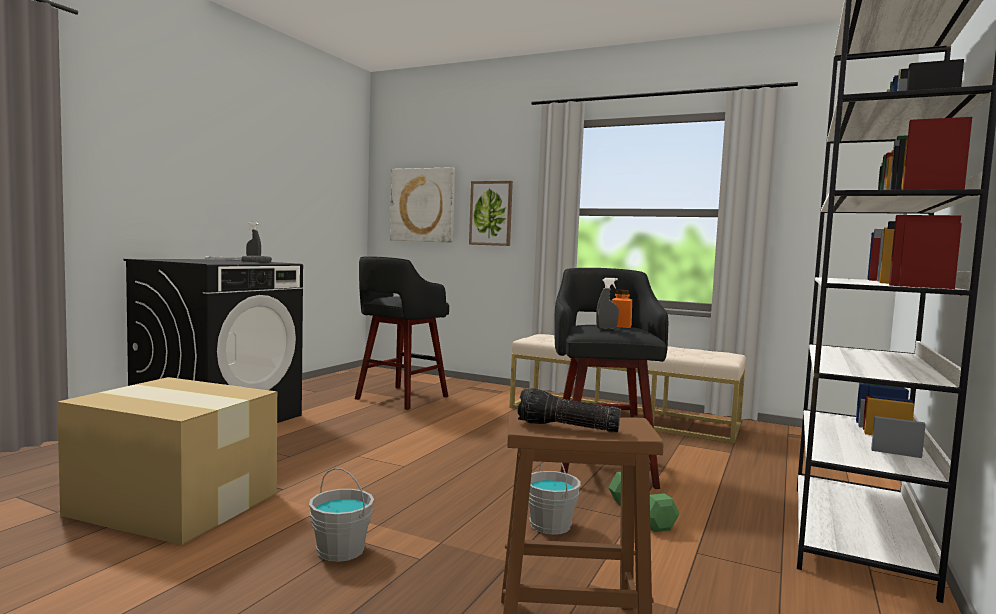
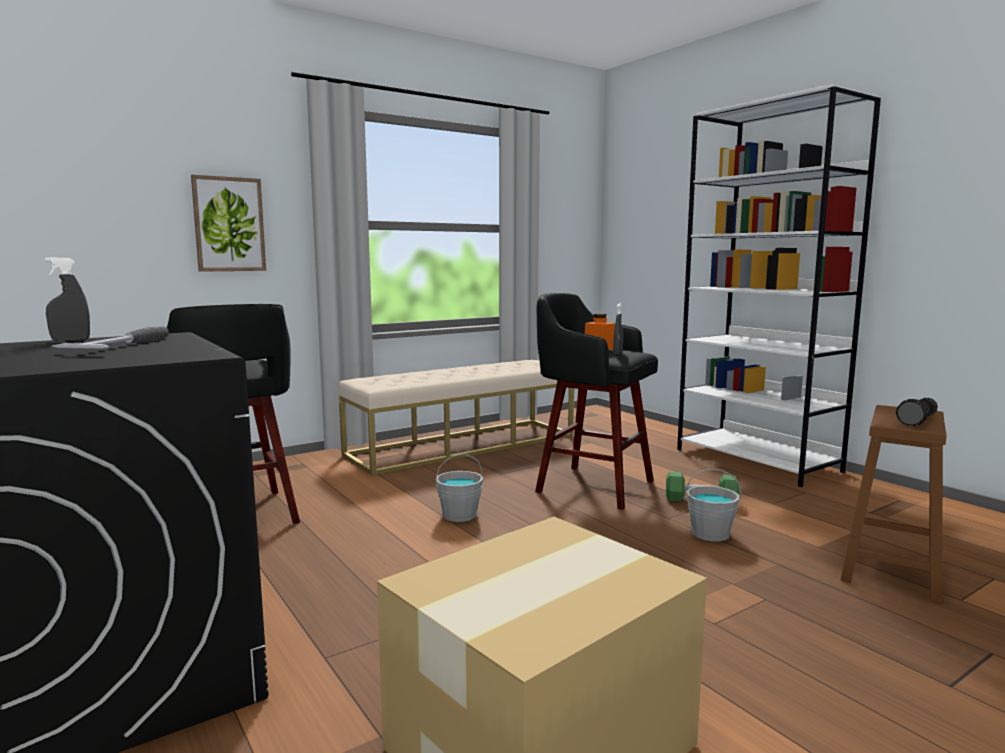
camera: 60 degrees left, 5 degrees up
(341, 550) = (738, 634): grey bucket -> grey bucket (459, 515)
(423, 205) = (91, 208): picture -> none

